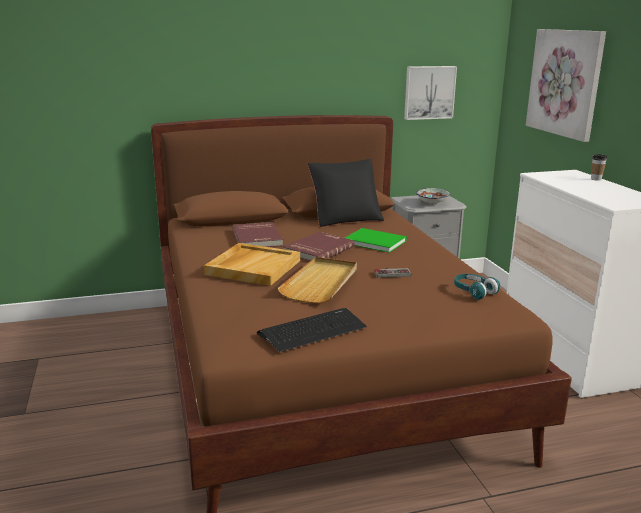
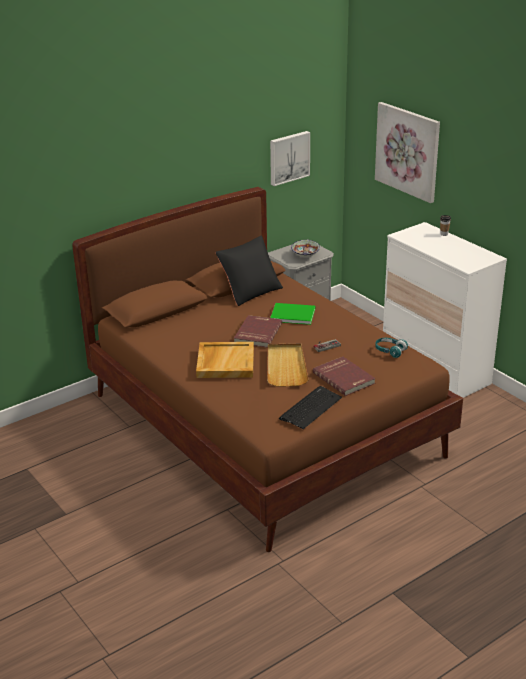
camera: 20 degrees left, 10 degrees up
(258, 238) = (200, 330): red book -> red book (344, 378)

